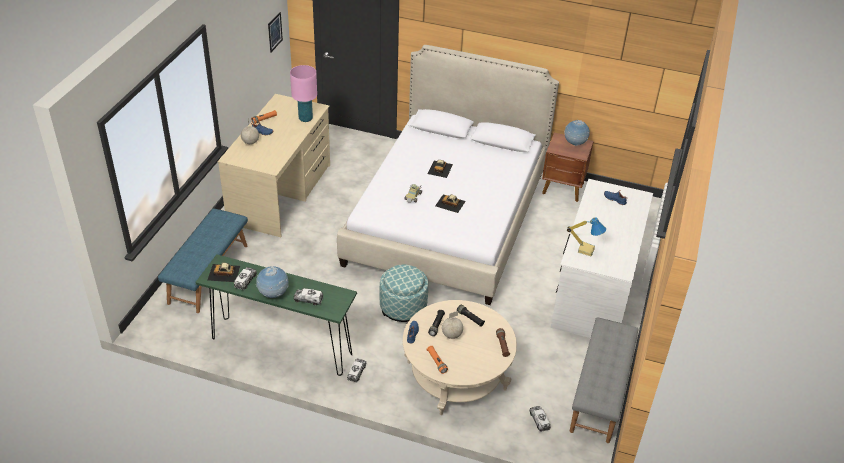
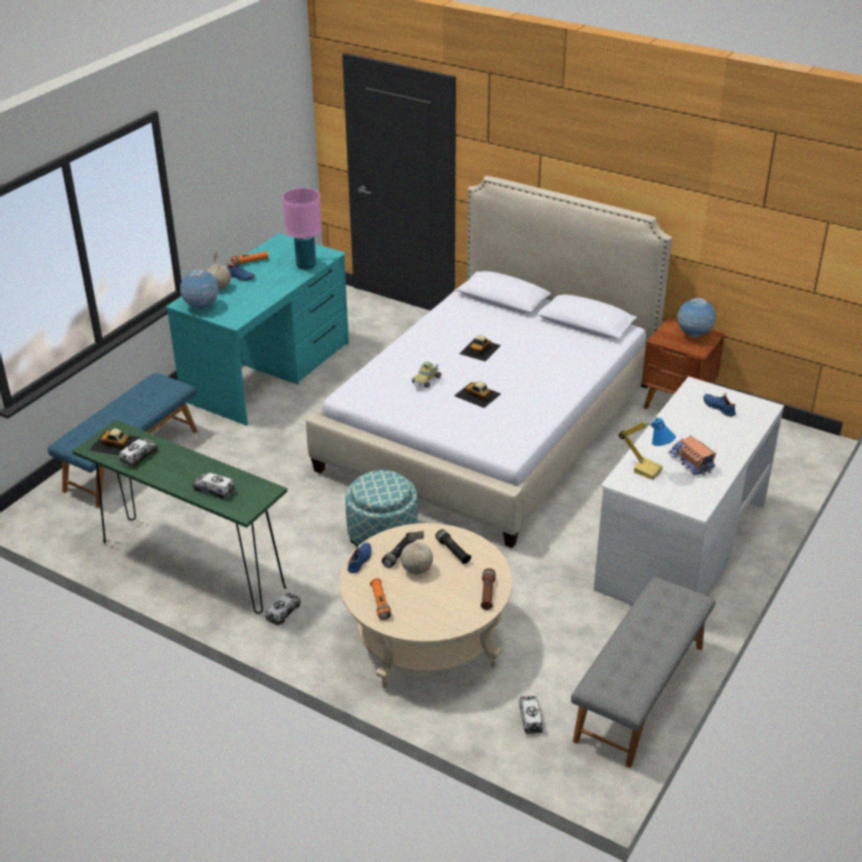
camera: 15 degrees right, 5 degrees down
(273, 294) = (169, 478): globe -> globe (202, 307)
(275, 32) = (289, 149): picture -> none
(281, 193) = (268, 371): beige desk -> turquoise desk
(610, 241) = (690, 463): none -> toy truck

